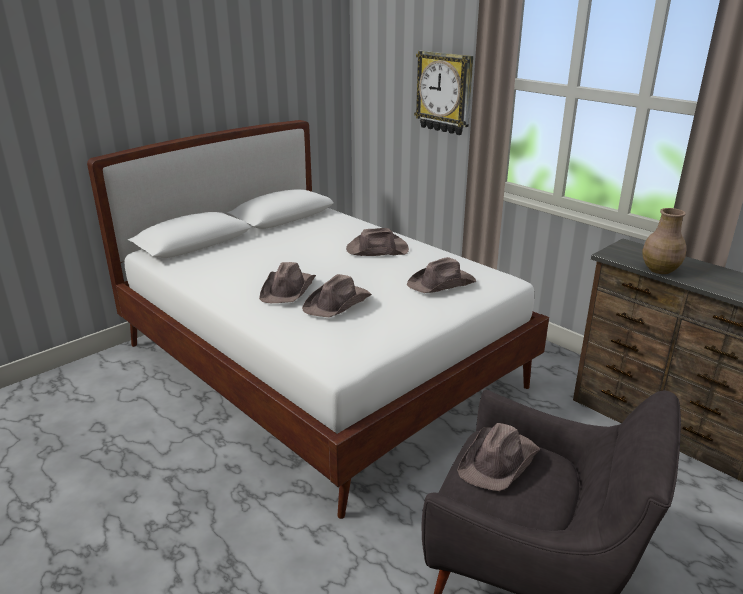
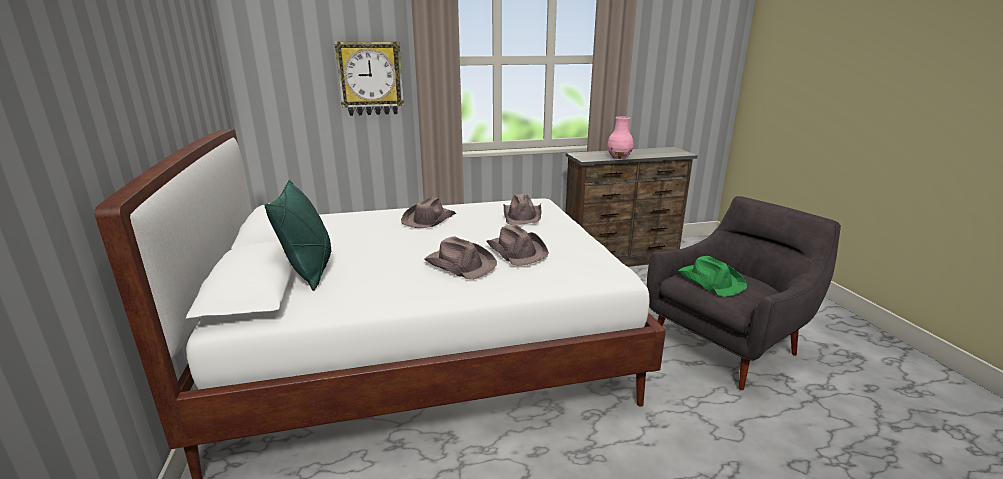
camera: 60 degrees left, 5 degrees down
(232, 247) = (310, 271): none -> green pillow
(499, 461) = (710, 281): brown hat -> green hat
(660, 270) = (619, 157): brown vase -> pink vase

